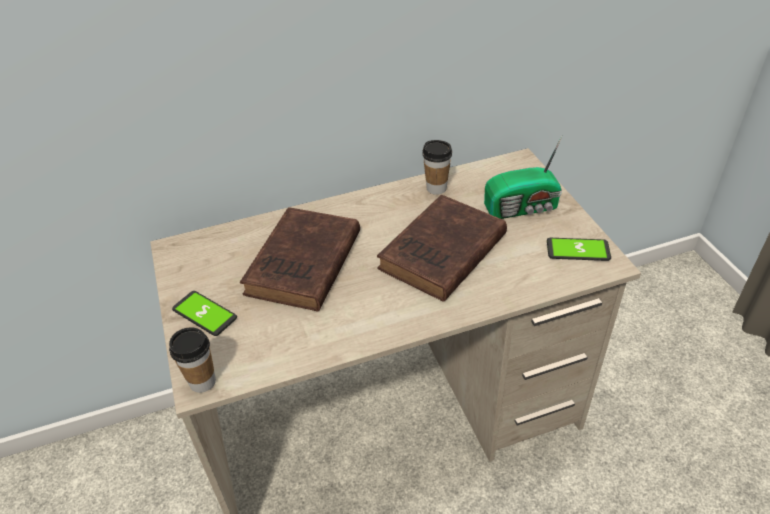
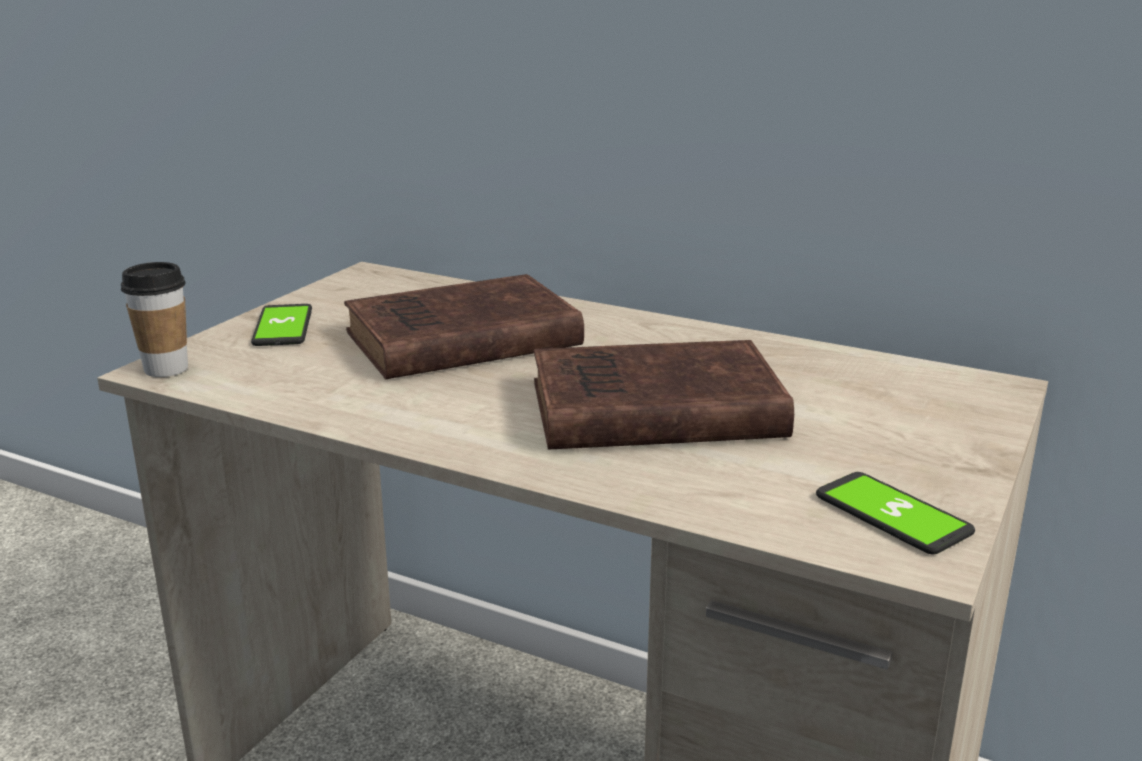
camera: 45 degrees right, 20 degrees down
(436, 188) = (785, 355): cup -> none
(523, 208) = (890, 430): radio -> none

